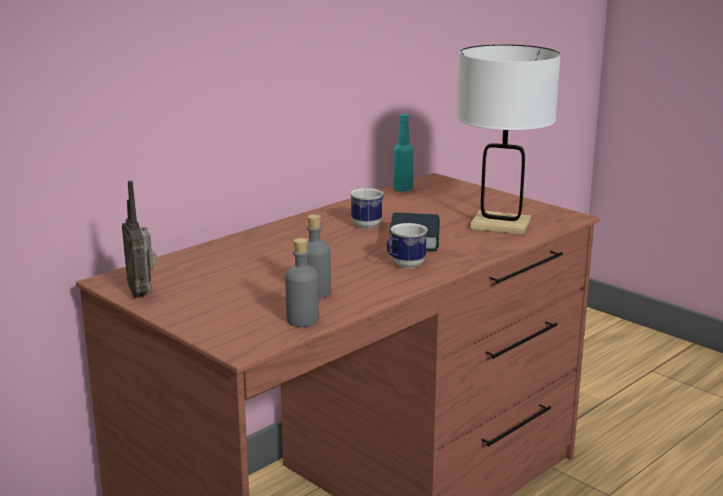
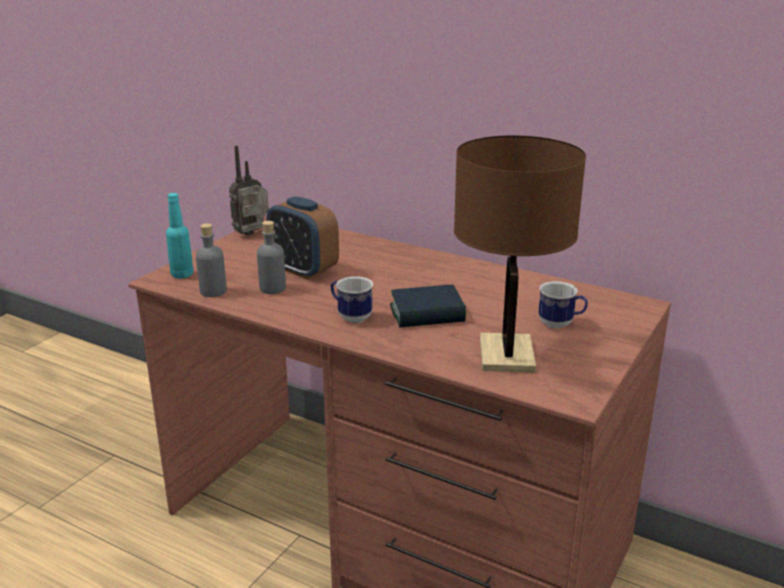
camera: 75 degrees right, 5 degrees up
(277, 276) = (303, 270): none -> alarm clock
(369, 223) = (458, 288): mug -> mug (560, 324)
(402, 189) = (585, 291): turquoise bottle -> turquoise bottle (182, 275)
(500, 225) = (506, 355): white table lamp -> brown table lamp

